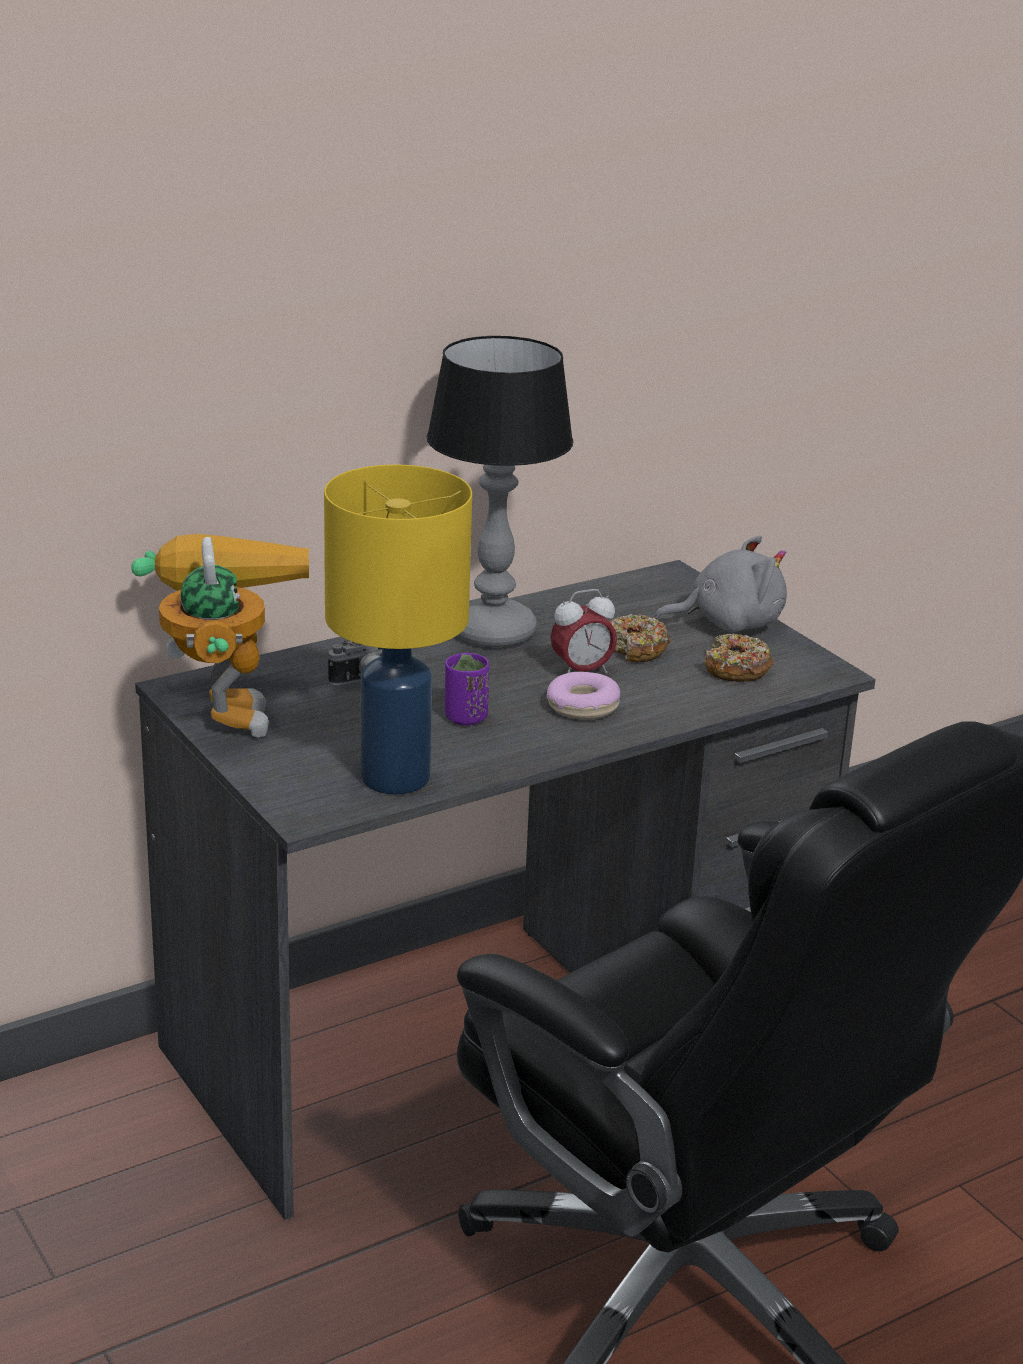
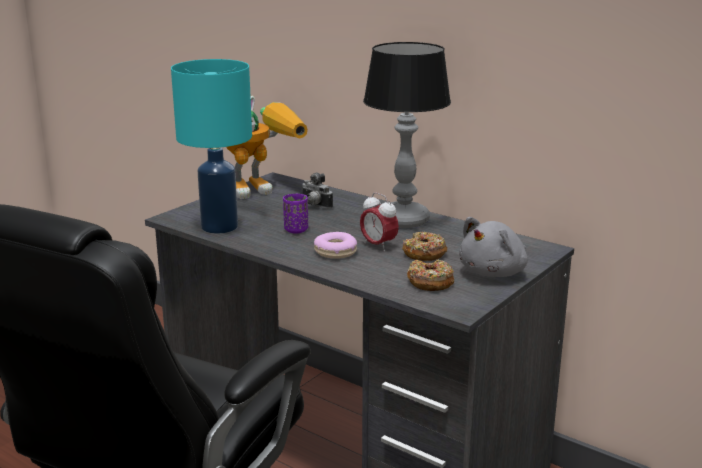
camera: 70 degrees right, 5 degrees down
(393, 777) = (219, 226): yellow table lamp -> turquoise table lamp
(728, 623) = (494, 272): grey plush toy -> grey plush toy turned 75 degrees clockwise

